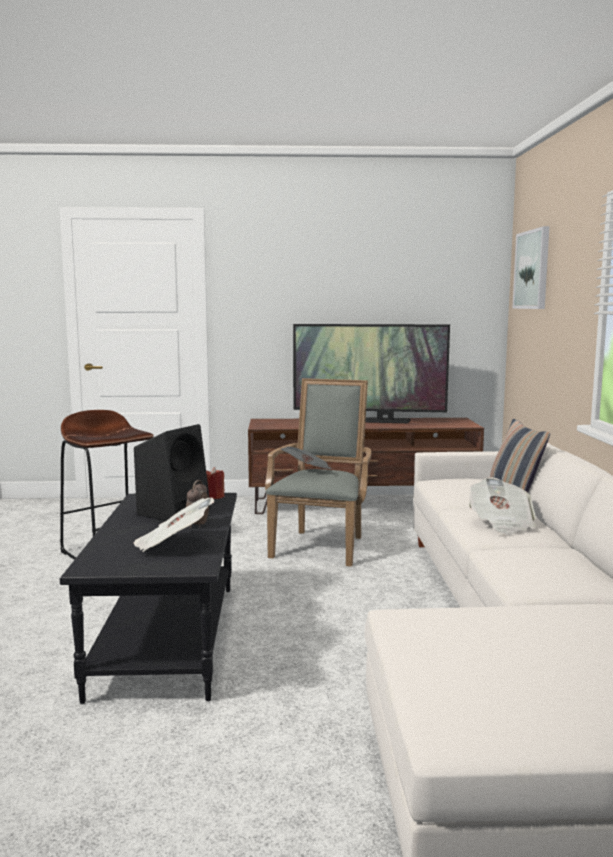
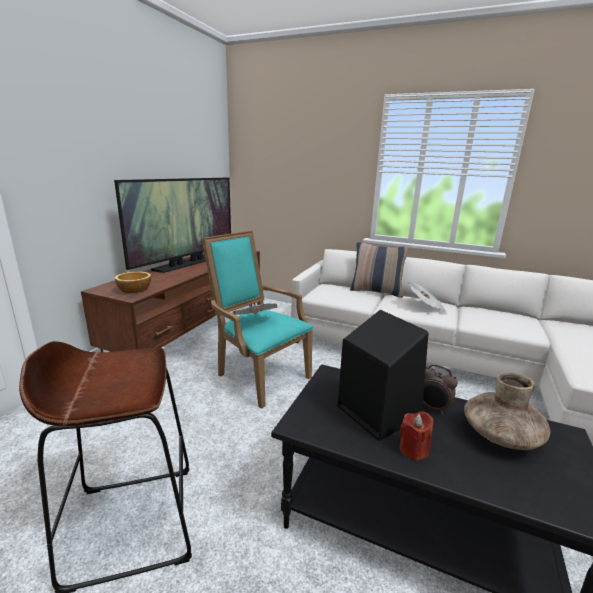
camera: 65 degrees left, 10 degrees up
(172, 545) = (500, 436): newspaper -> brown vase
(214, 496) = (331, 378): red candle -> red candle (413, 449)
(274, 425) = (134, 290): none -> bowl
(322, 545) = (258, 375): grey armchair -> turquoise armchair
(532, 270) = (272, 137): picture -> none

